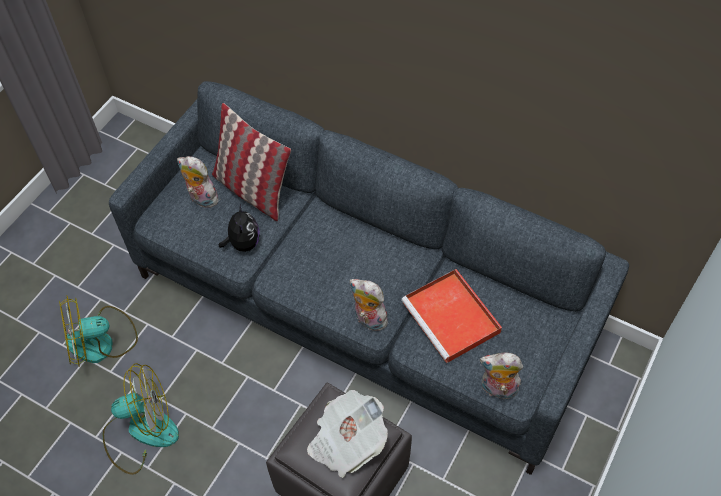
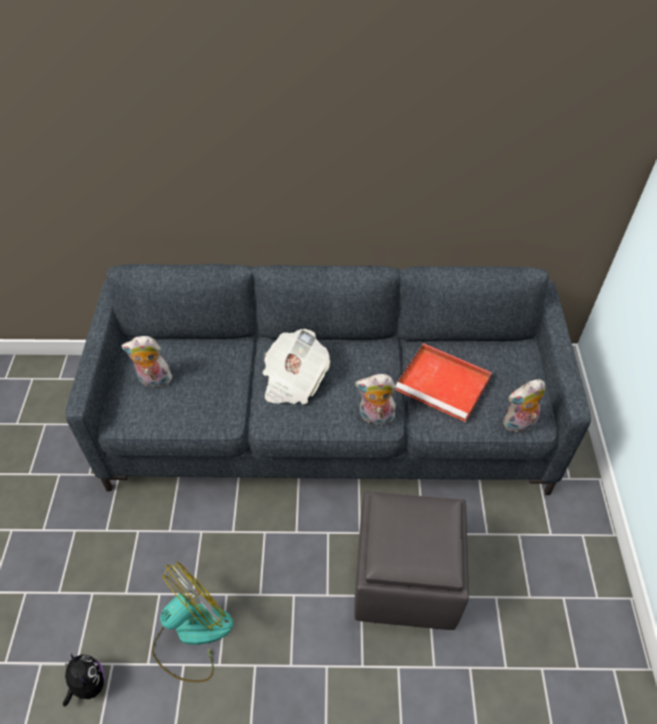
camera: 30 degrees left, 5 degrees down
(101, 342) = (100, 569): fan -> none
(243, 243) = (219, 402): plush toy -> plush toy (88, 684)
(252, 190) = (198, 353): pillow -> none
(346, 441) = (423, 531): newspaper -> newspaper (293, 380)

